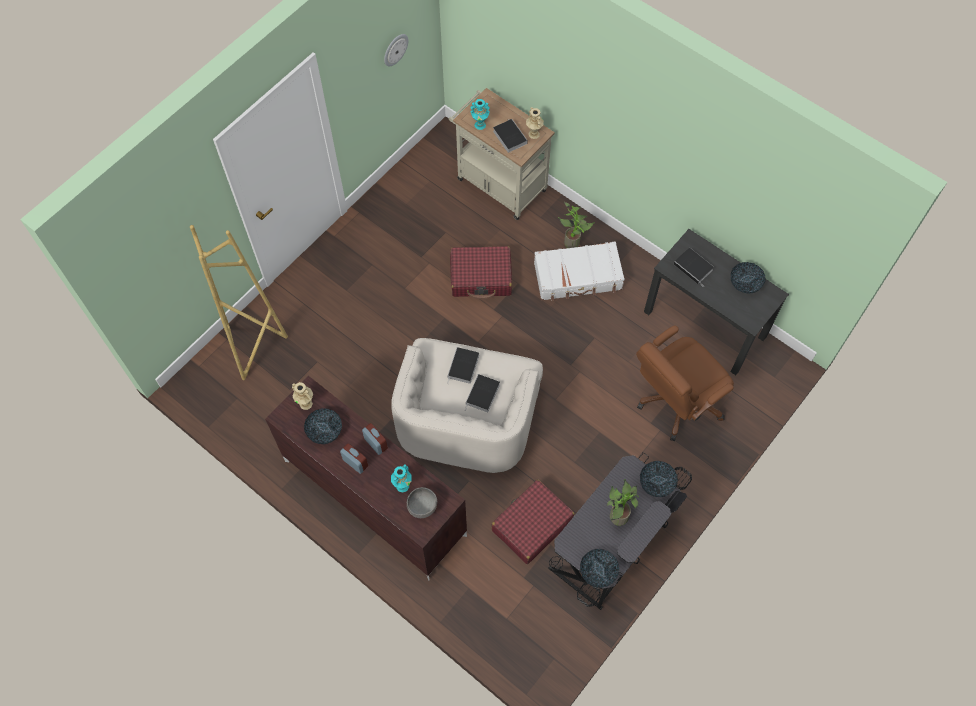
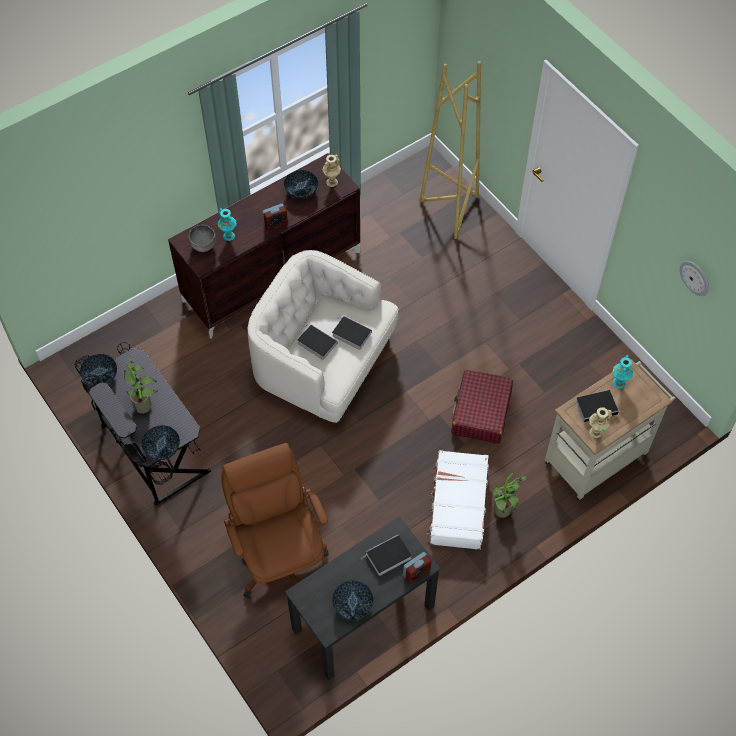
camera: 105 degrees right, 5 degrees down
(355, 463) = (263, 207): alarm clock -> alarm clock (416, 572)
(531, 525) = (200, 391): red suitcase -> none

